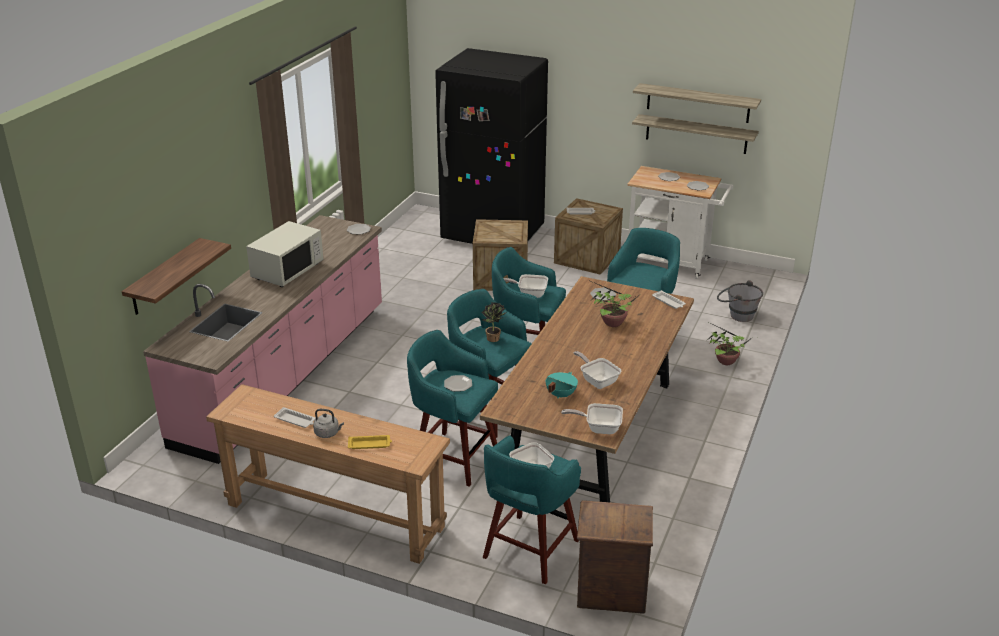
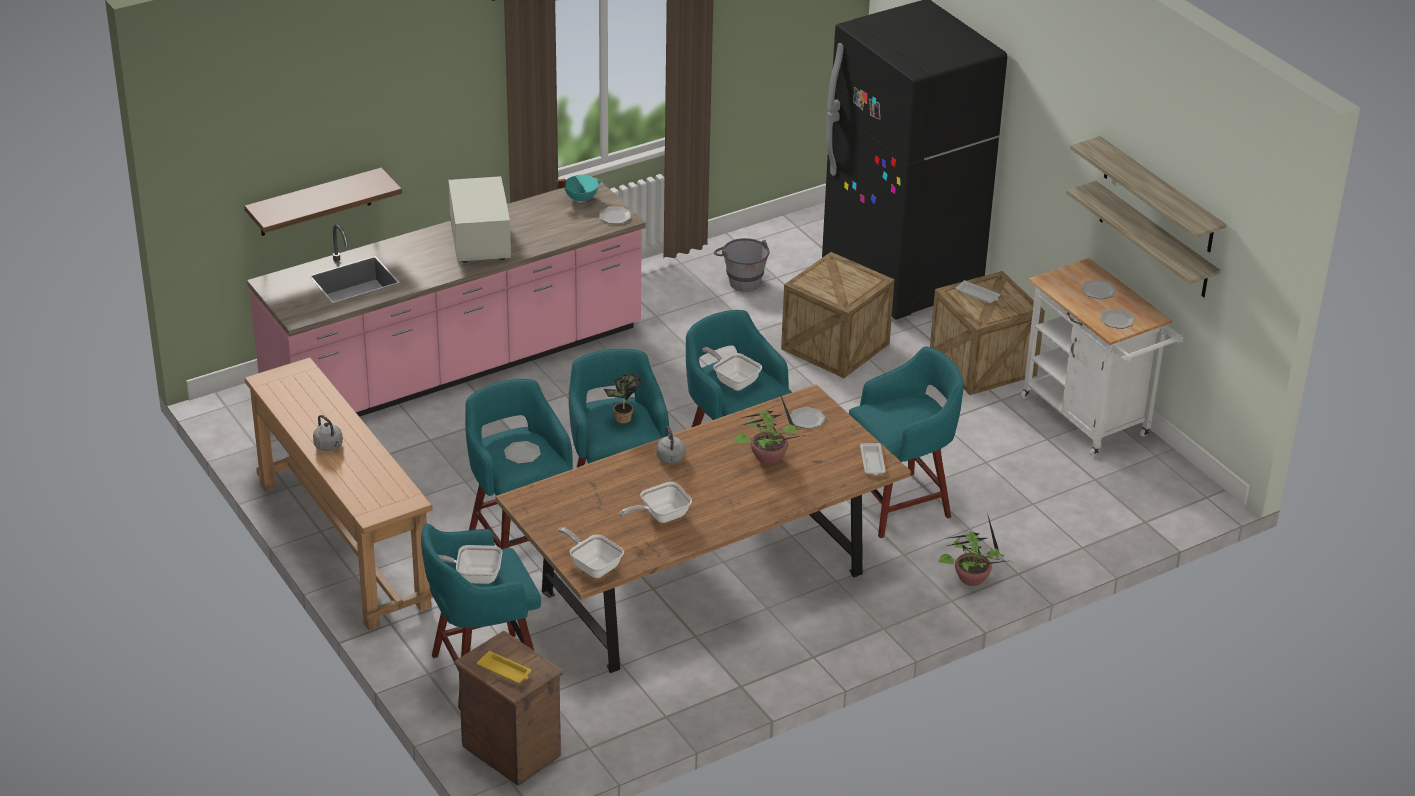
camera: 35 degrees right, 5 degrees up
(287, 271) = (479, 241): white microwave -> white microwave turned 75 degrees counterclockwise
(295, 420) = (316, 419): white tray -> none
(370, 444) = (353, 475): yellow tray -> yellow tray (505, 671)
(558, 347) = (670, 459): none -> grey kettle
(560, 394) = (602, 512): turquoise cooking pot -> turquoise cooking pot (580, 198)
(597, 380) = (660, 516): frying pan -> frying pan turned 120 degrees counterclockwise
(736, 315) = (1075, 528): grey bucket -> grey bucket (741, 279)

